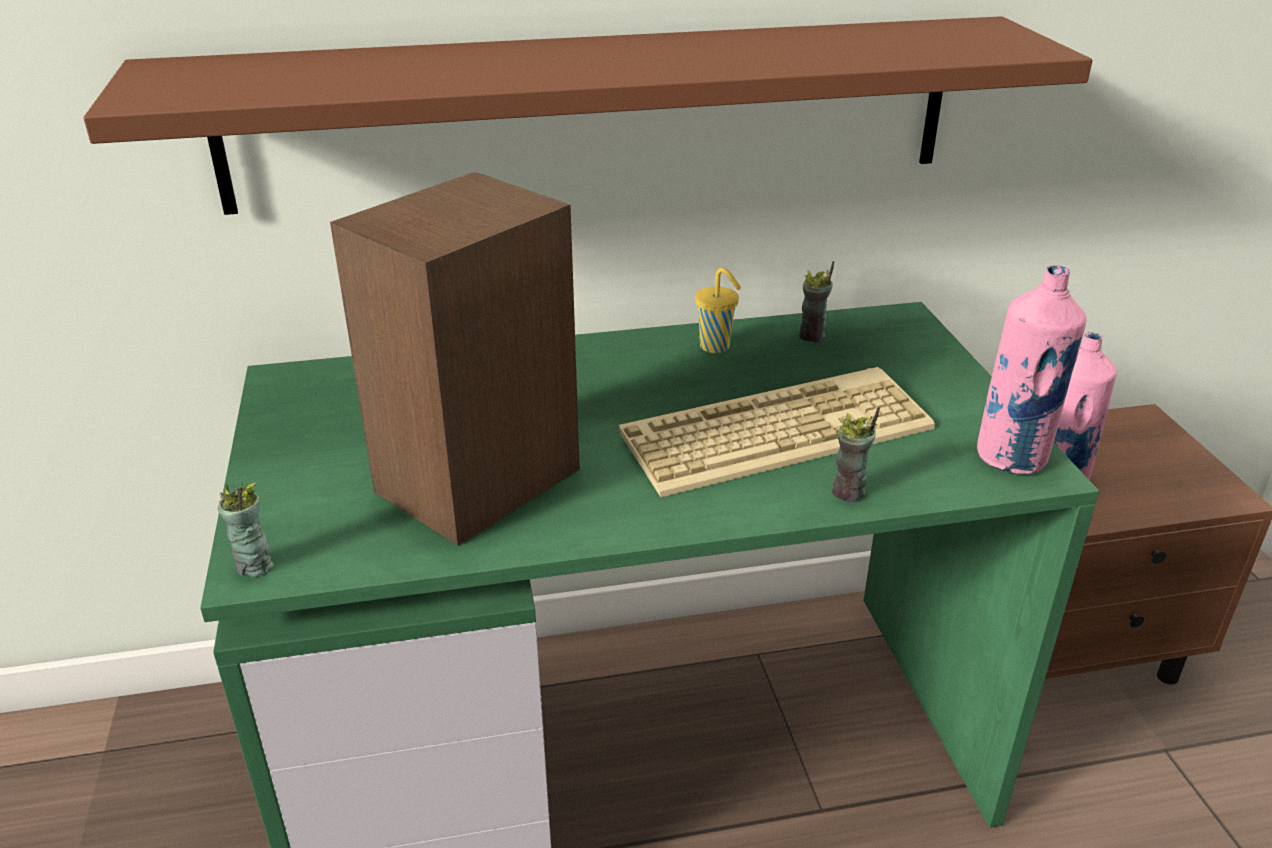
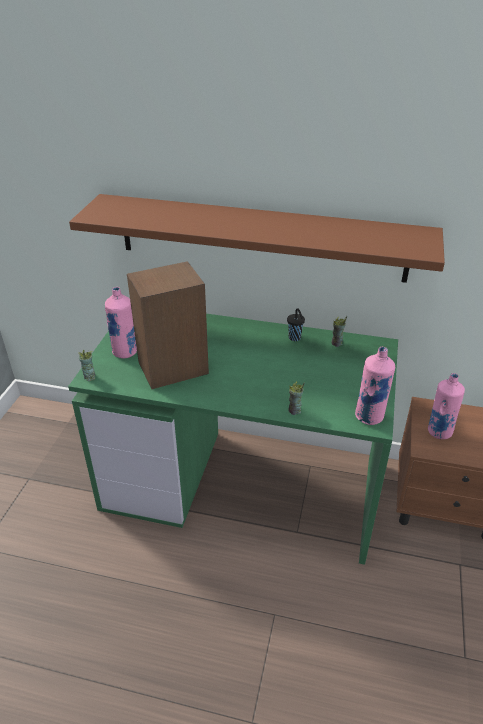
camera: 25 degrees right, 5 degrees up
(318, 477) = (125, 352): none -> pink bottle
(716, 347) = (295, 338): yellow cup -> black cup
(777, 430) = (289, 379): keyboard -> none

